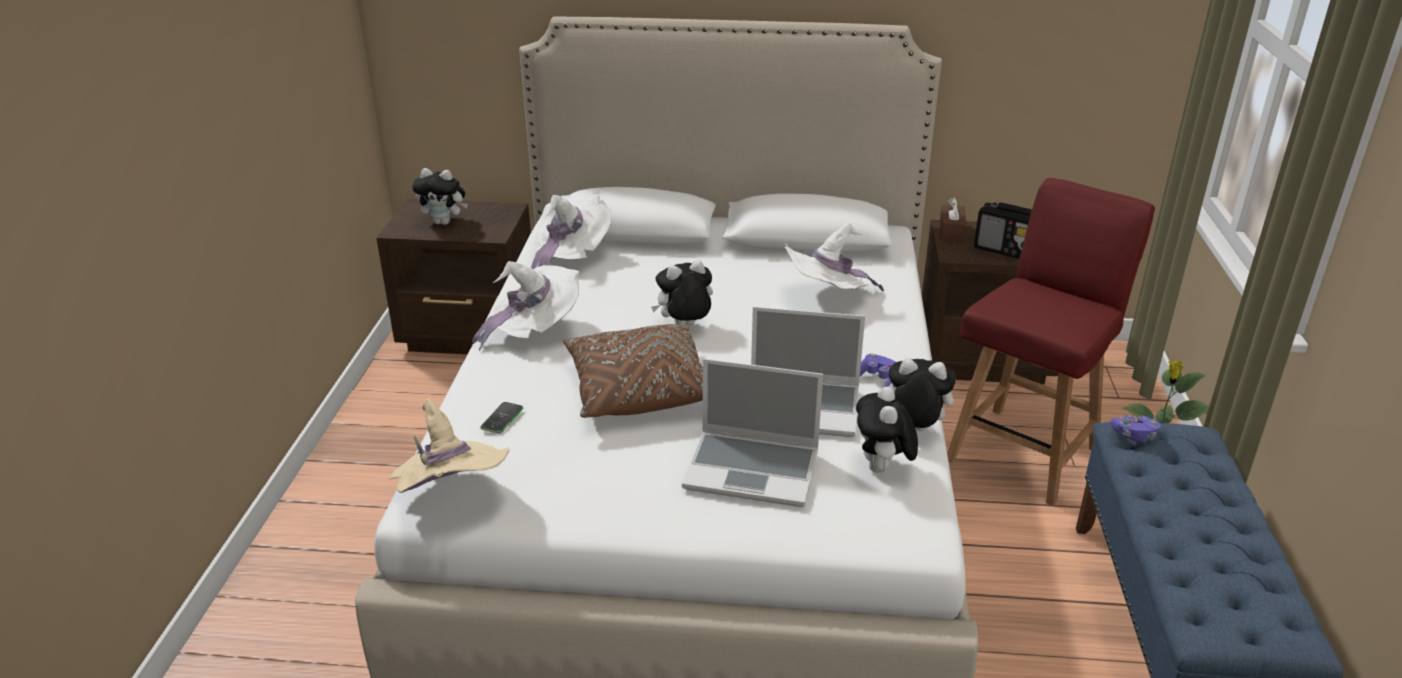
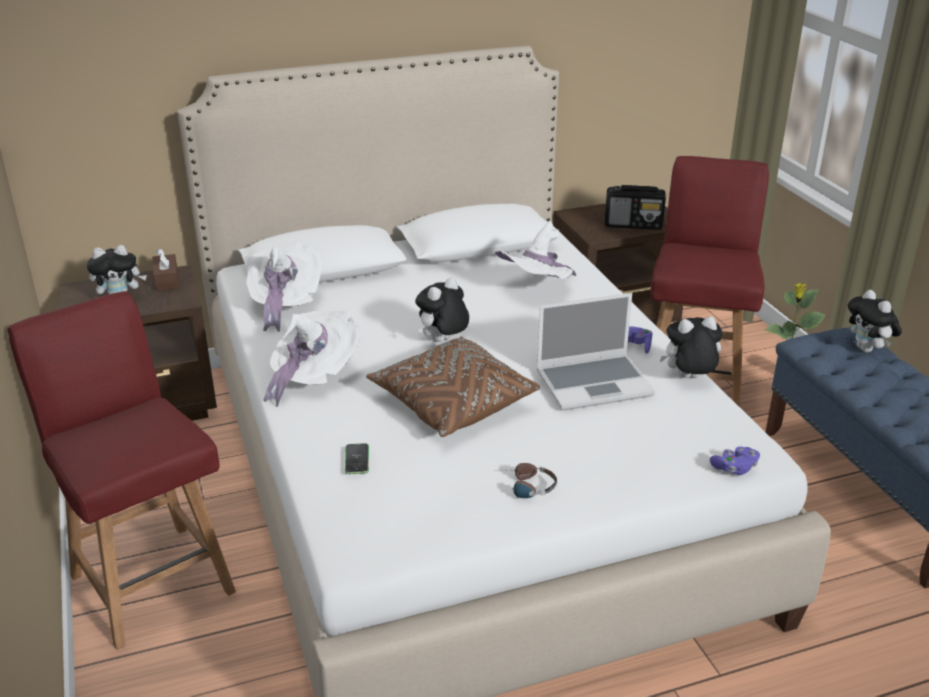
camera: 25 degrees left, 0 degrees up
(359, 490) = (151, 581): none -> red chair
(451, 496) = (371, 539): beige hat -> none
(634, 492) = (524, 487): none -> headphones
(753, 470) = (601, 442): laptop -> none
(882, 469) = (693, 414): plush toy -> plush toy (867, 350)
(951, 231) = (578, 217): brown tissue box -> brown tissue box (167, 280)
(1133, 435) = (814, 345): purple game controller -> purple game controller (734, 468)

